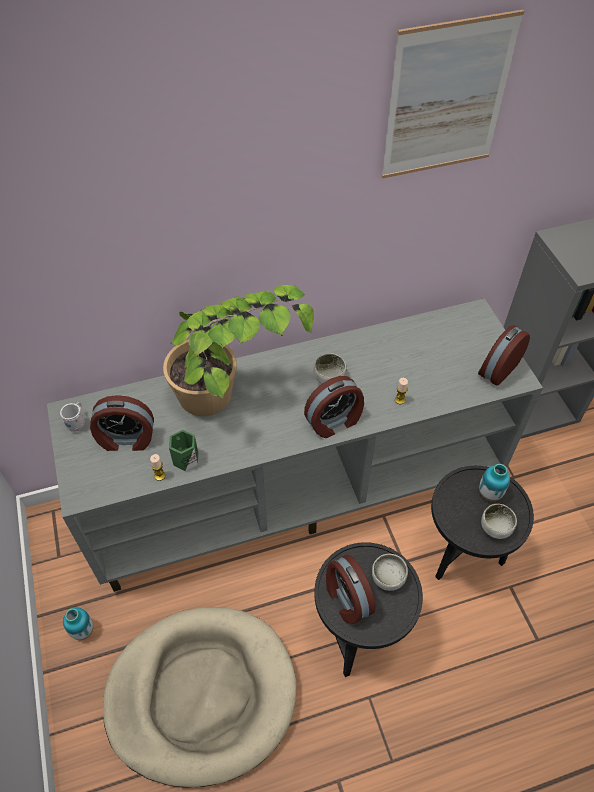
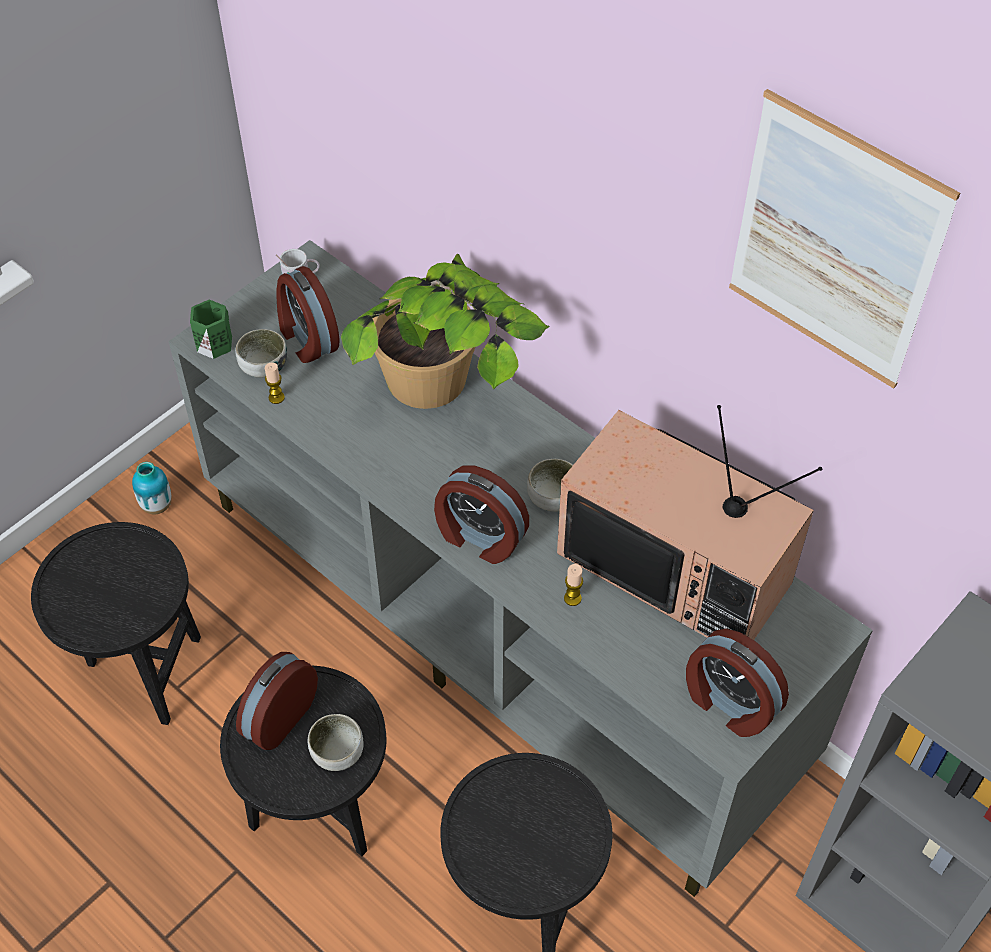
camera: 60 degrees right, 0 degrees up
(184, 458) = (316, 408): green mug -> green mug (214, 342)
(201, 694) = (142, 672): beige dog bed -> black side table
(406, 348) = (679, 567): none -> television
(489, 493) = (561, 832): vase -> none
(495, 527) = (503, 861): bowl -> bowl (263, 366)
(497, 369) = (729, 703): alarm clock -> alarm clock turned 150 degrees counterclockwise

